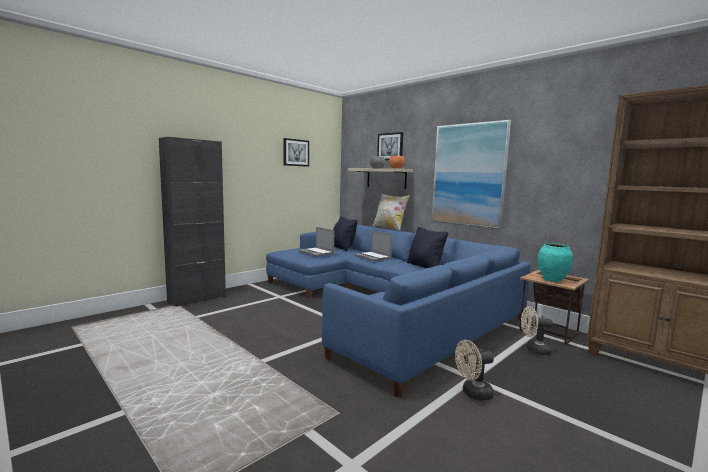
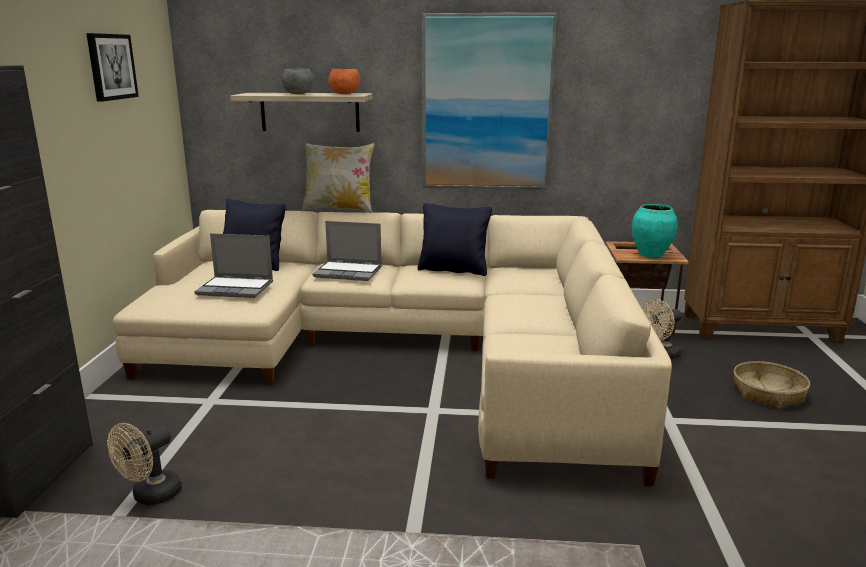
camera: 40 degrees left, 10 degrees up
(384, 304) = (405, 351): blue sofa -> beige sofa
(390, 146) = (313, 47): picture -> none
(473, 393) = (699, 440): beige fan -> beige fan (150, 496)
(583, 395) = (768, 393): none -> basket

